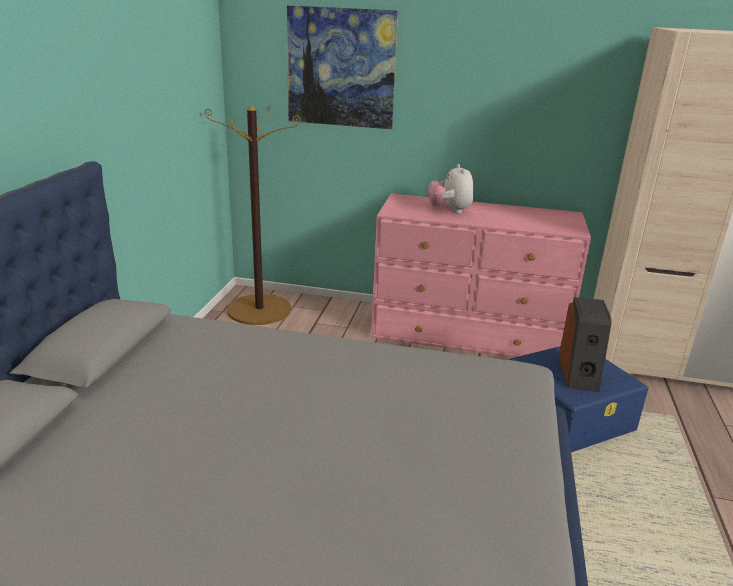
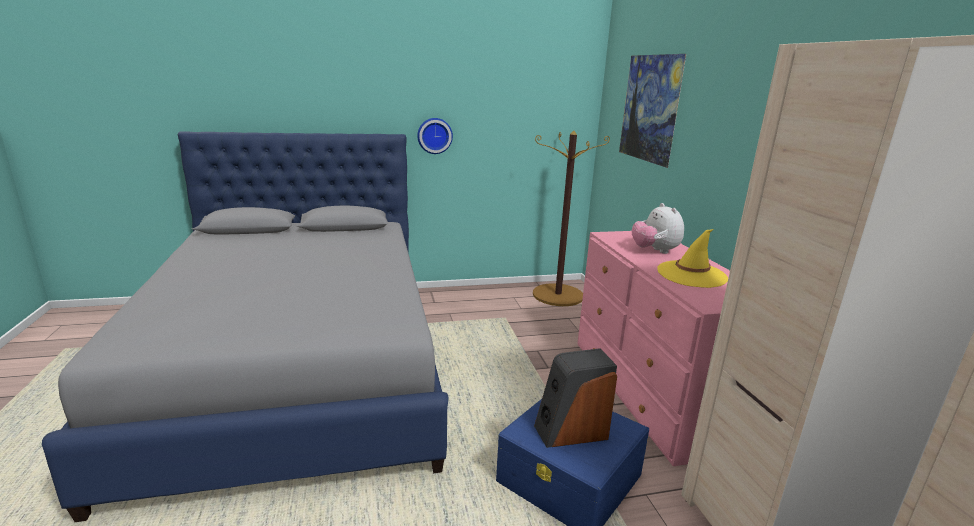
camera: 65 degrees right, 5 degrees down
(106, 151) = (434, 135): none -> wall clock
(450, 210) = (654, 251): plush toy -> plush toy turned 75 degrees counterclockwise
(512, 217) = (691, 274): none -> yellow hat

